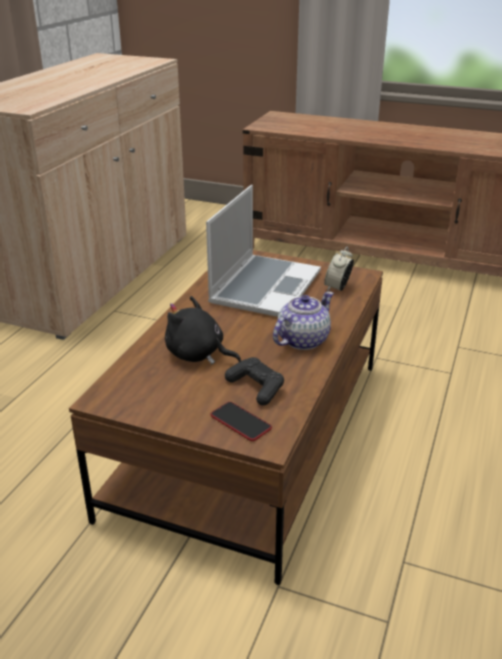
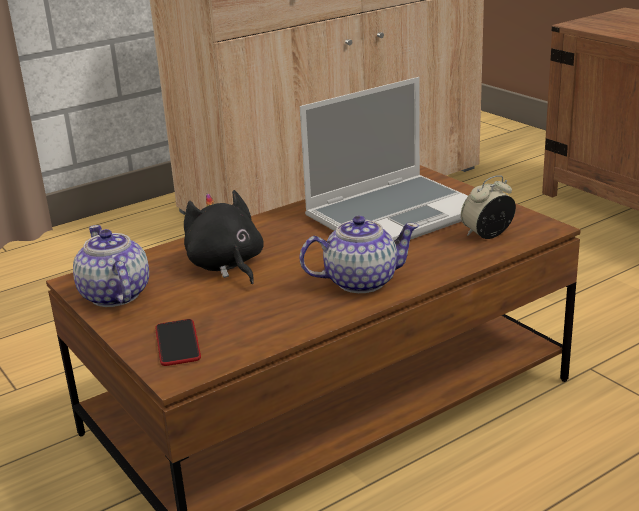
camera: 35 degrees right, 5 degrees down
(144, 402) = (114, 296): none -> teapot
(256, 387) = (241, 315): black game controller -> none

